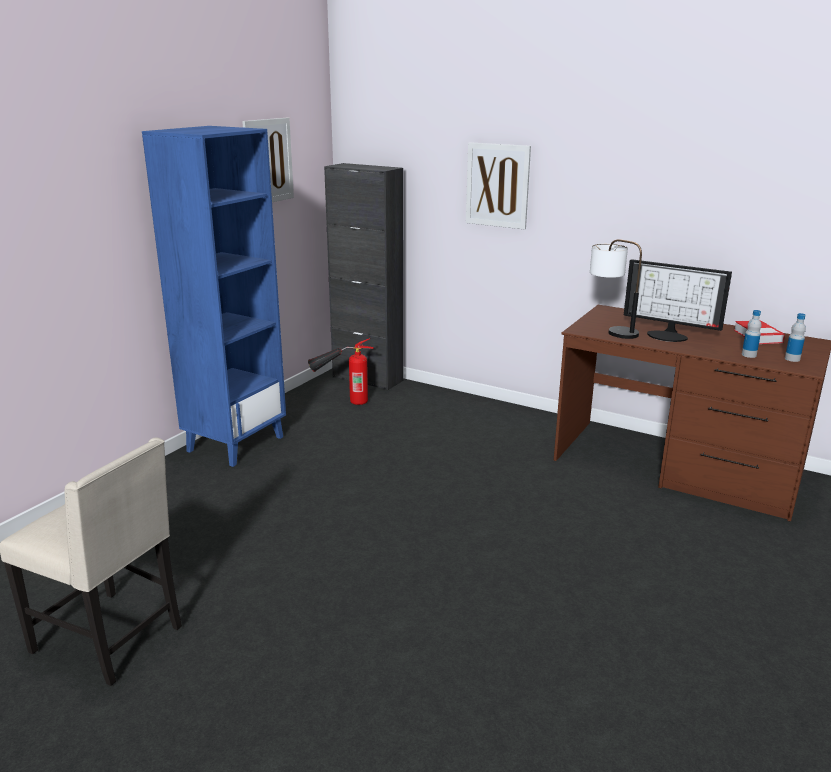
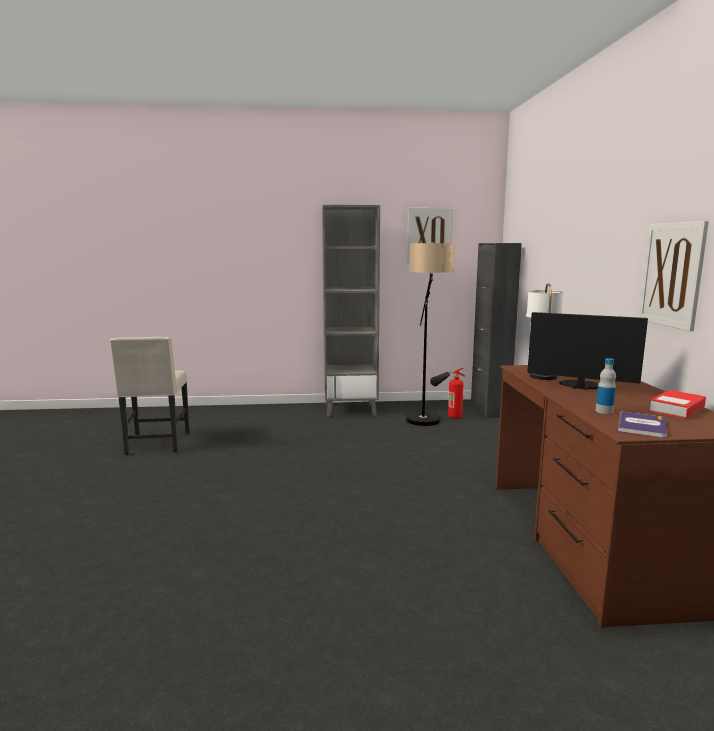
camera: 55 degrees right, 10 degrees down
(235, 443) = (350, 409): blue bookcase -> grey bookcase
(357, 425) = (424, 424): none -> floor lamp
(497, 185) = (561, 252): picture -> picture (671, 274)
(668, 335) = (580, 386): monitor -> monitor turned 120 degrees clockwise
(792, 359) = (642, 425): bottle -> book

